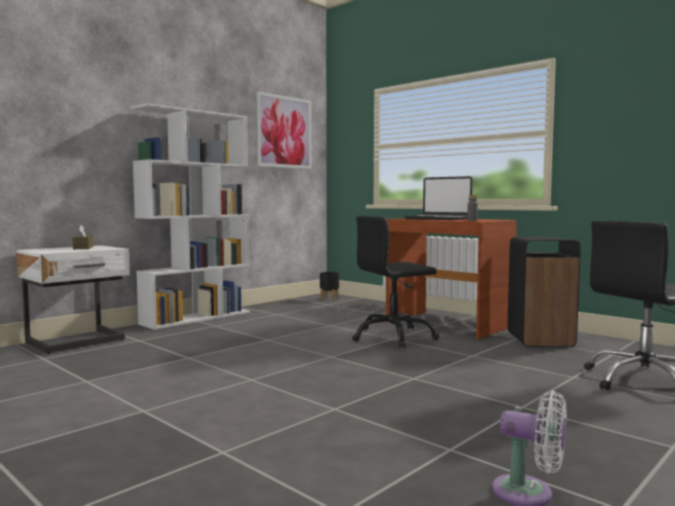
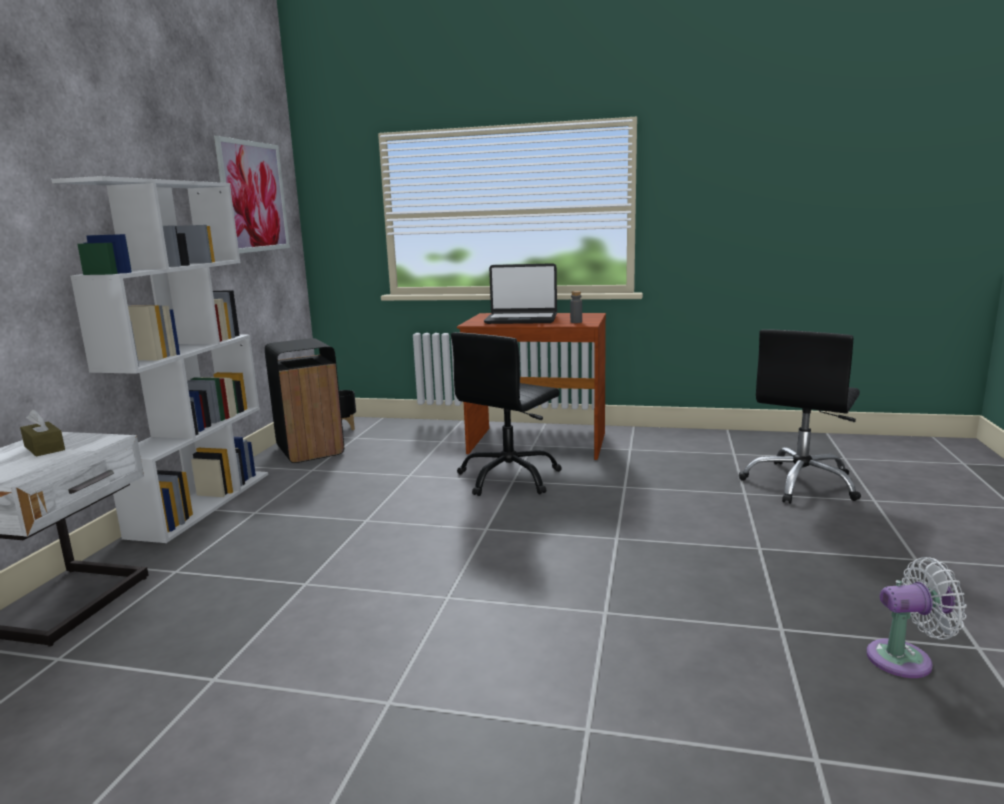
camera: 30 degrees left, 10 degrees up
(540, 339) = (652, 447): black trash can -> black trash can (311, 450)

